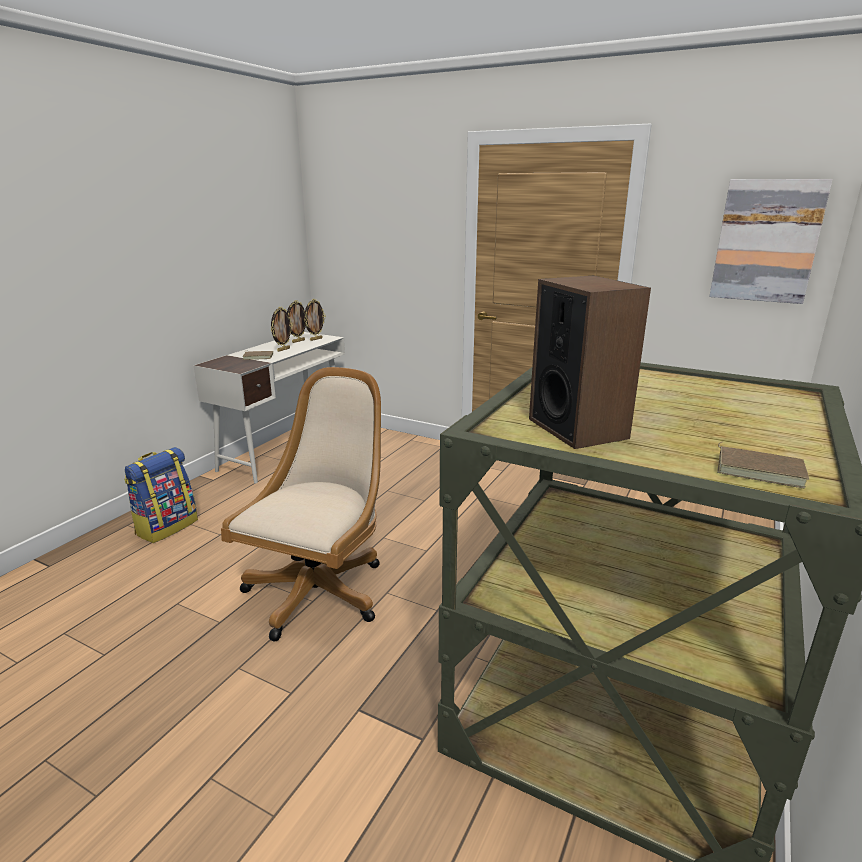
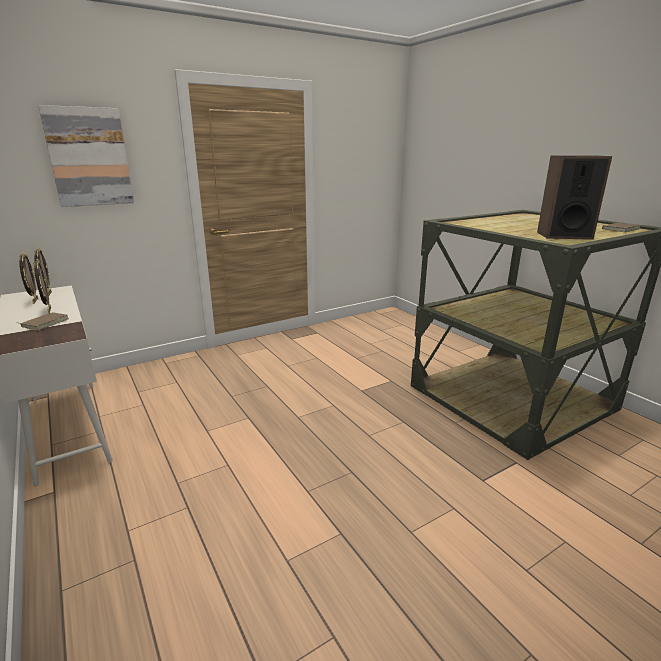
camera: 60 degrees left, 0 degrees up
(167, 527) = (117, 549): backpack -> none
(321, 586) = (335, 463): office chair -> none
(766, 241) = (375, 157): picture -> picture (89, 157)

